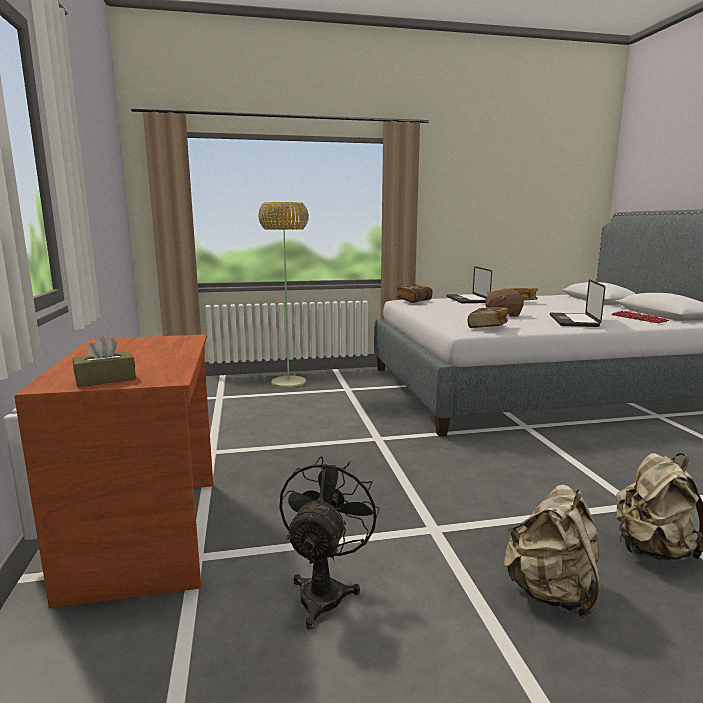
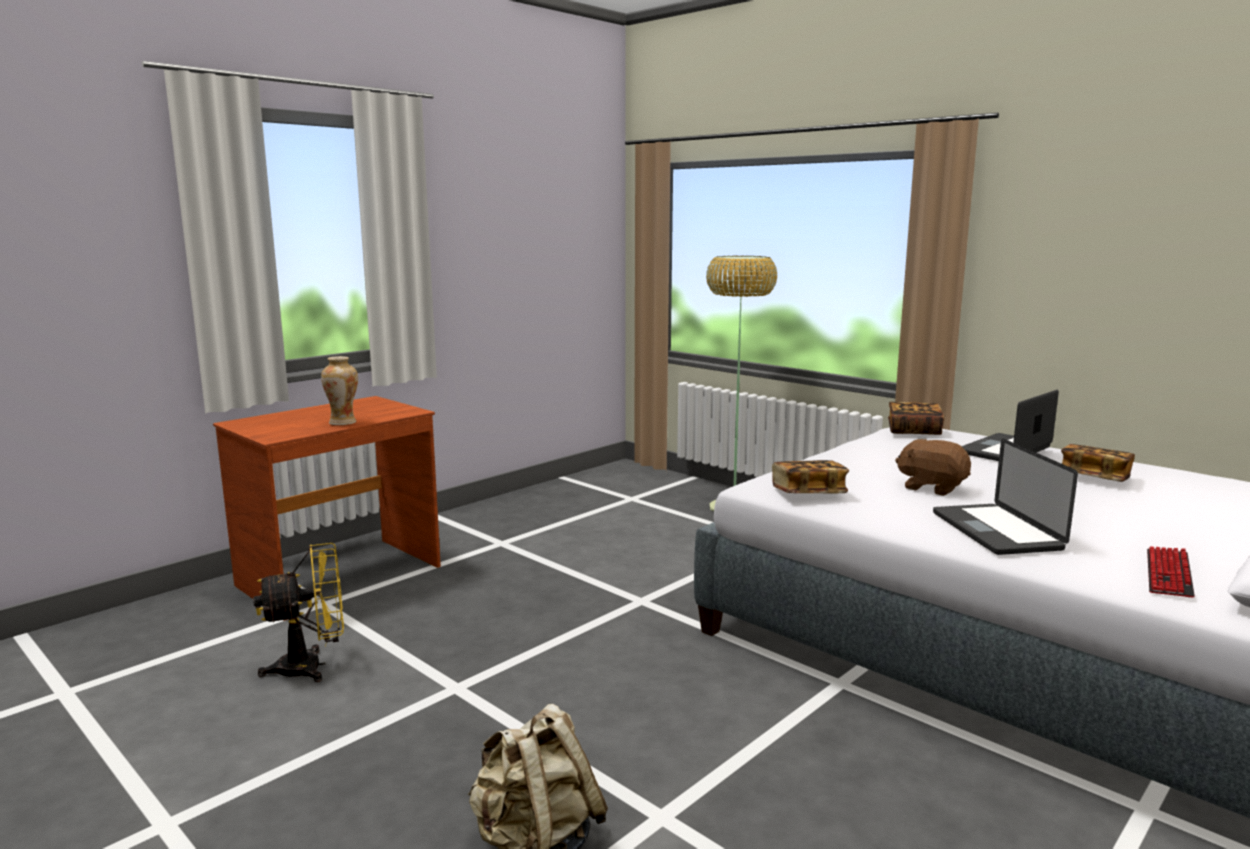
camera: 55 degrees right, 0 degrees up
(105, 379) = (259, 427): brown tissue box -> none
(173, 355) = (343, 422): none -> vase
(325, 590) = (312, 666): black fan -> yellow fan
(551, 593) = (382, 780): beige backpack -> none
(573, 321) = (996, 531): laptop -> laptop turned 75 degrees counterclockwise

